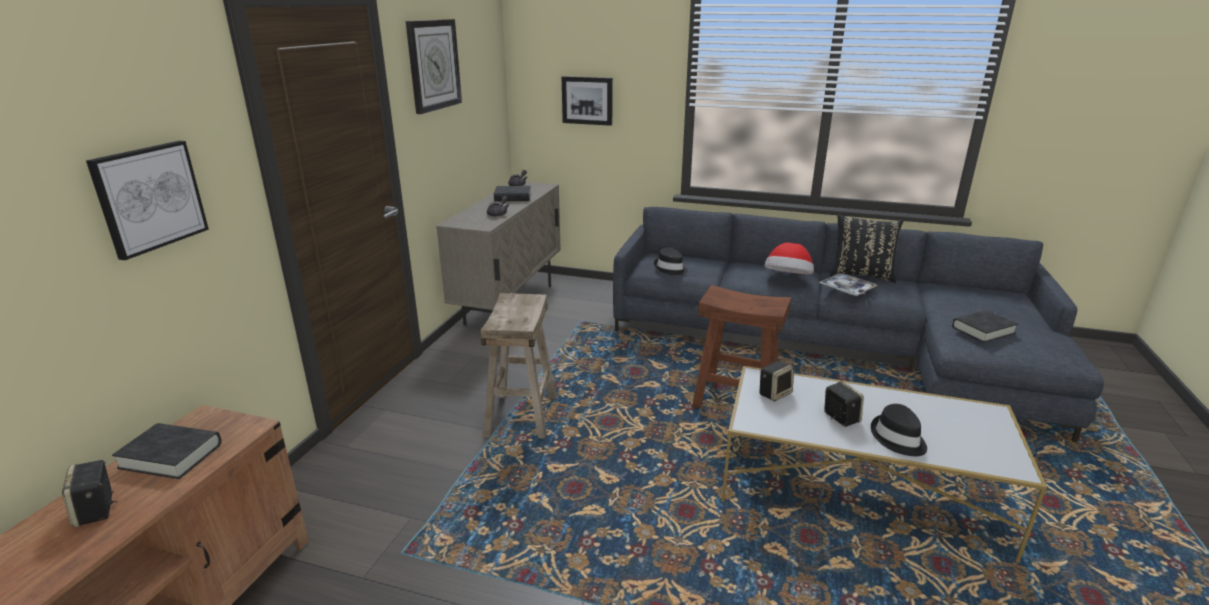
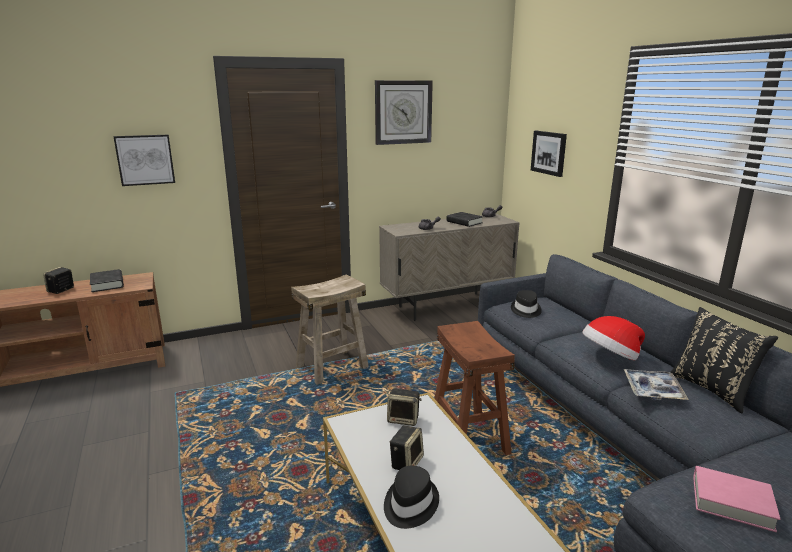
camera: 50 degrees right, 5 degrees down
(983, 330) = (732, 502): black book -> pink book

